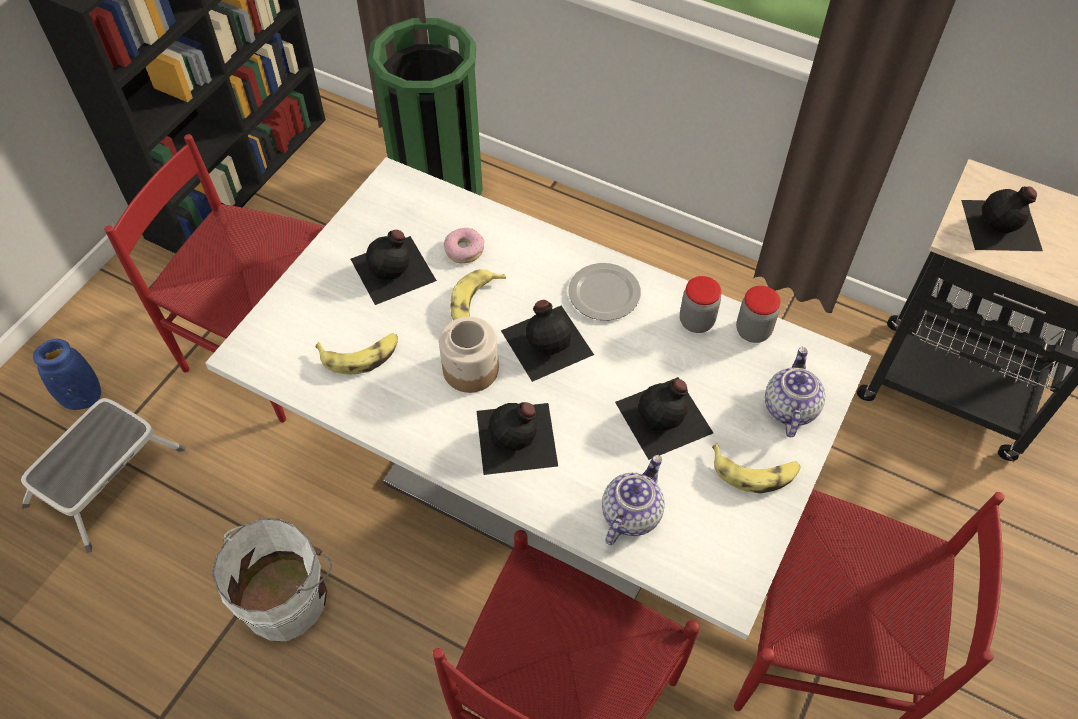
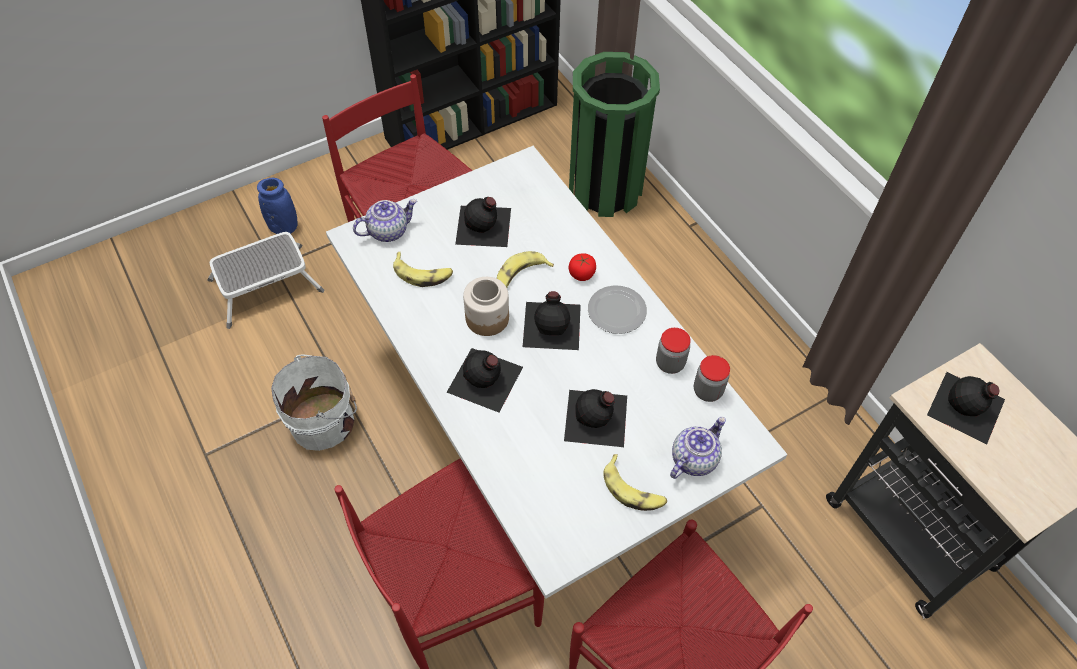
camera: 30 degrees right, 0 degrees up
(464, 250) = (540, 234): donut -> none
(539, 272) = (581, 274): none -> tomato
(630, 513) = (525, 470): teapot -> teapot (388, 231)

